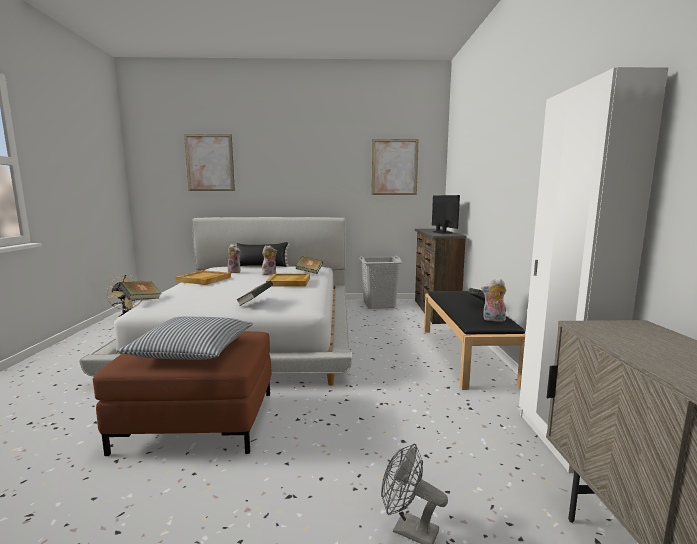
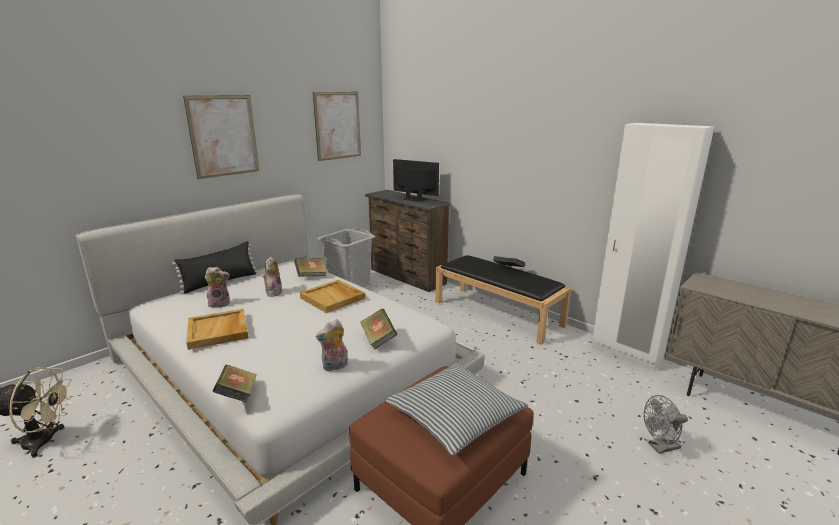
camera: 45 degrees left, 10 degrees up
(210, 163) = (79, 136): picture -> picture (223, 136)
(493, 320) = (540, 282): plush toy -> plush toy (335, 367)

